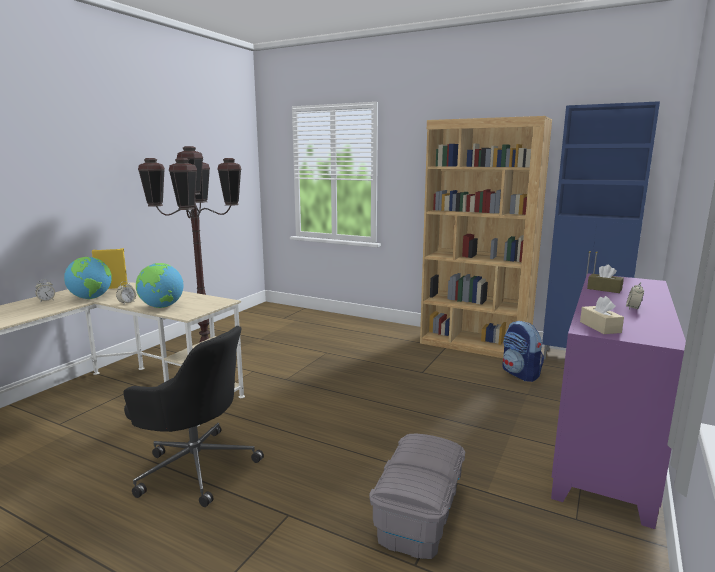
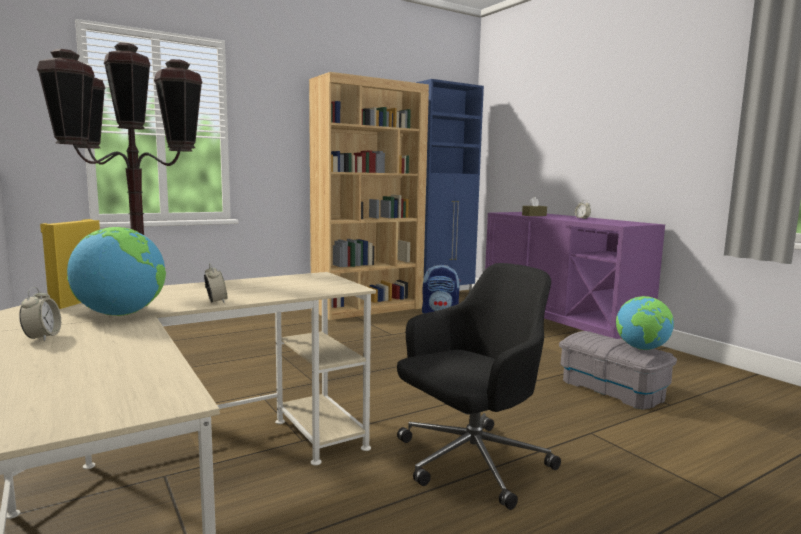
camera: 60 degrees left, 5 degrees down
(161, 307) = (284, 292): globe -> globe (642, 348)
(600, 327) = (616, 223): beige tissue box -> none

